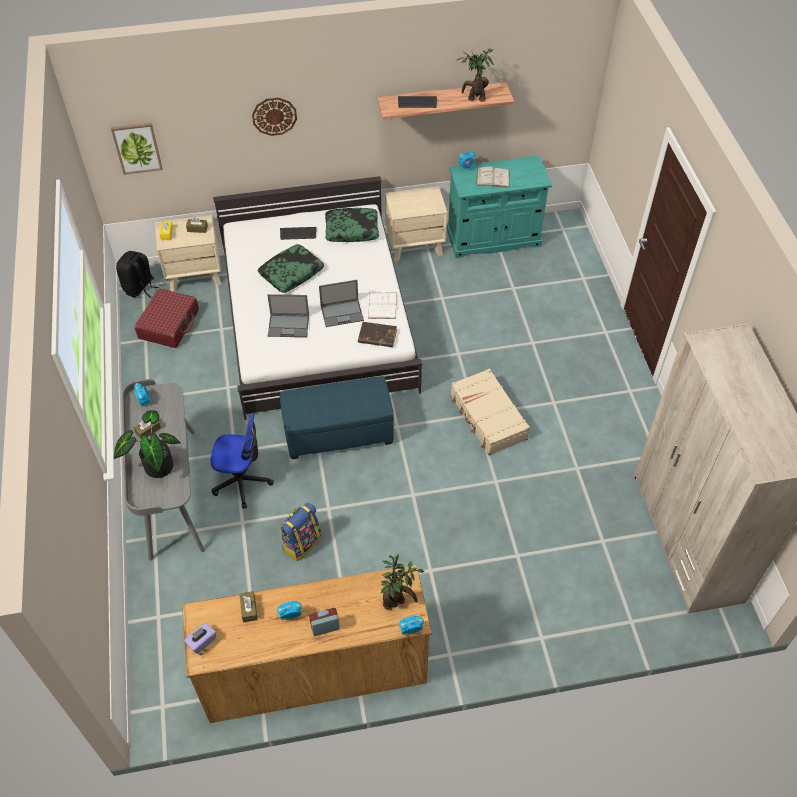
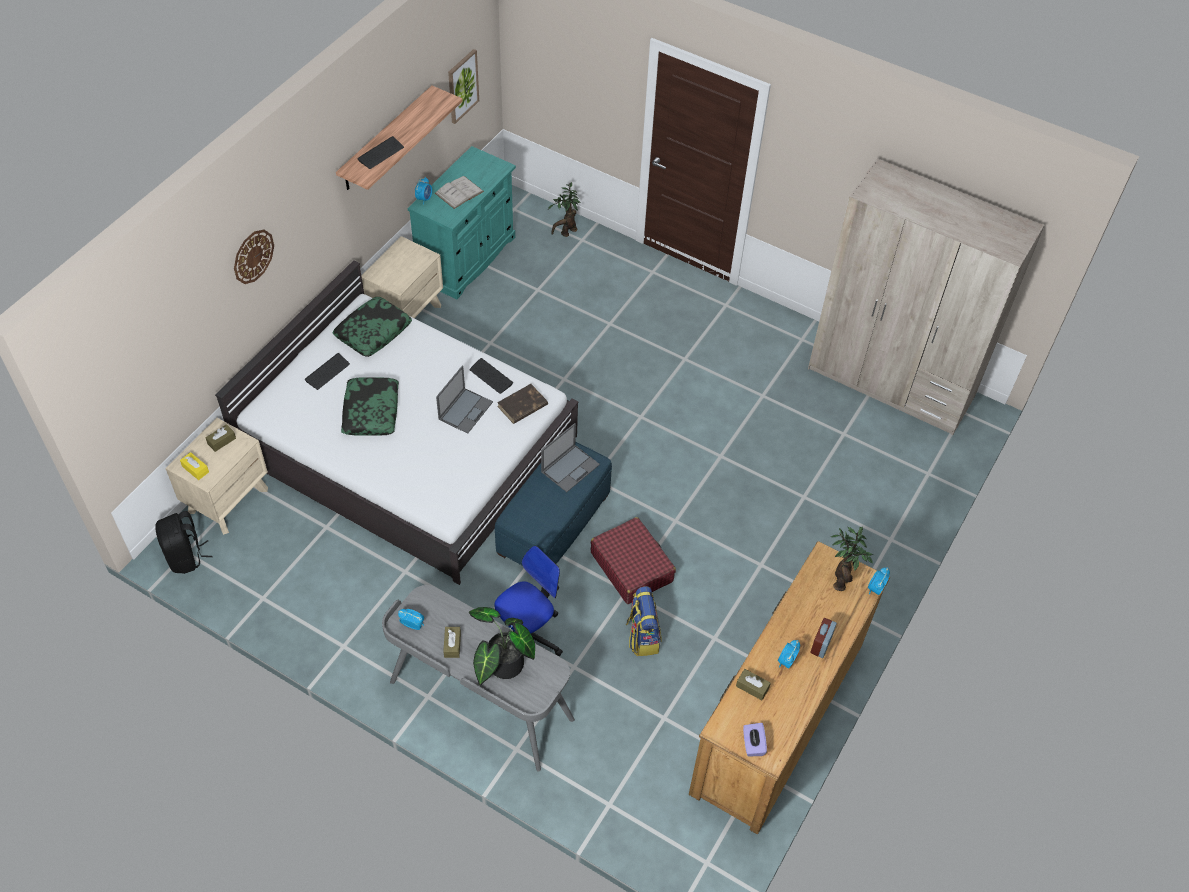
camera: 50 degrees left, 0 degrees up
(137, 148) = (133, 388): picture -> picture (462, 86)
(169, 324) = (267, 565): red suitcase -> red suitcase (631, 566)
(289, 325) = (435, 458): laptop -> laptop (570, 468)
(382, 305) = (491, 377): white book -> keyboard
(474, 98) = (425, 117): potted plant -> potted plant (566, 232)
(487, 418) = (653, 412): beige suitcase -> none

